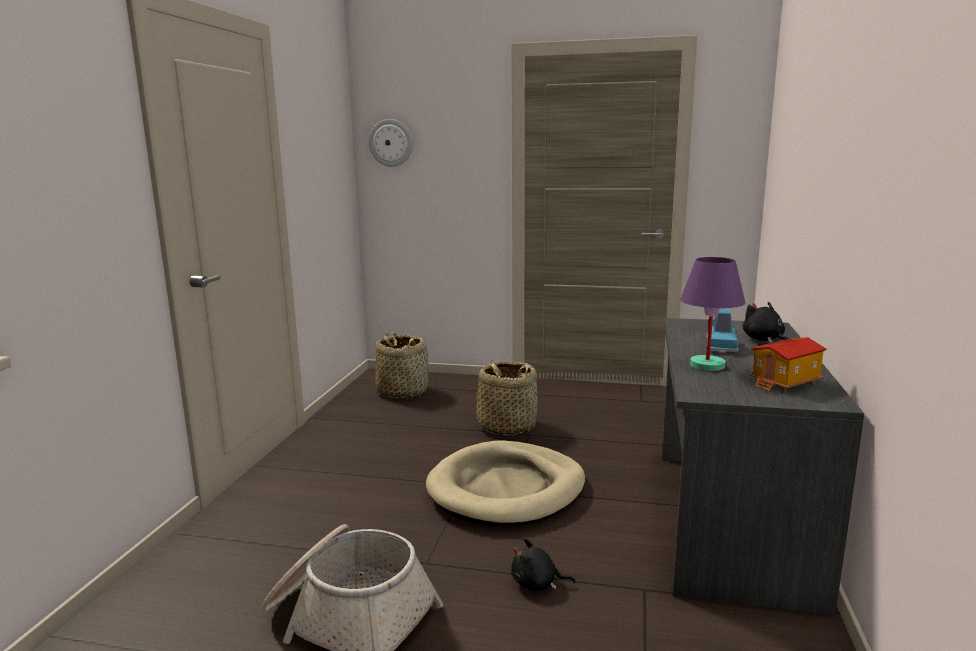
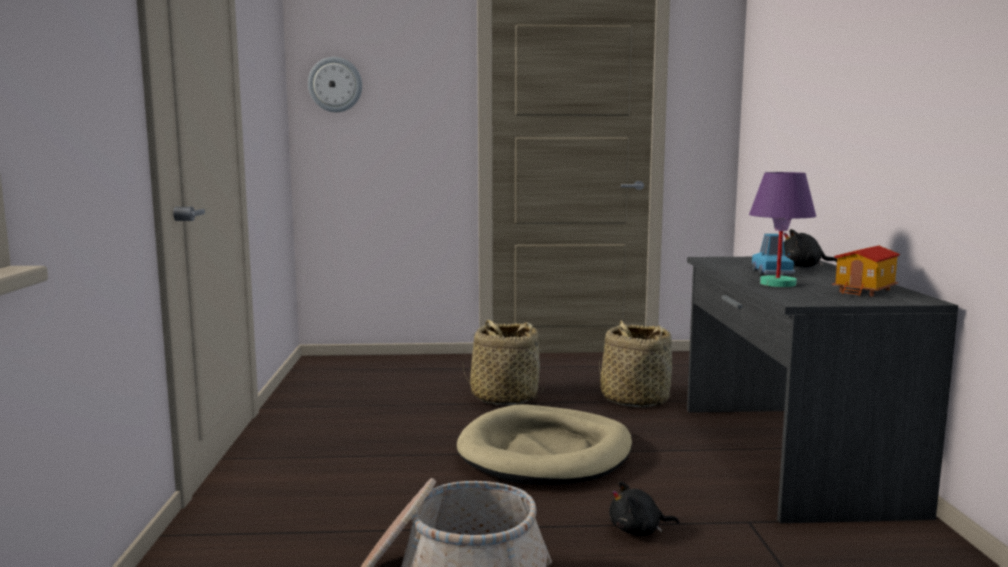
camera: 15 degrees left, 5 degrees down
(402, 391) = (360, 374): basket -> basket (634, 399)
(764, 340) = (804, 266): black plush toy -> black plush toy turned 45 degrees counterclockwise

